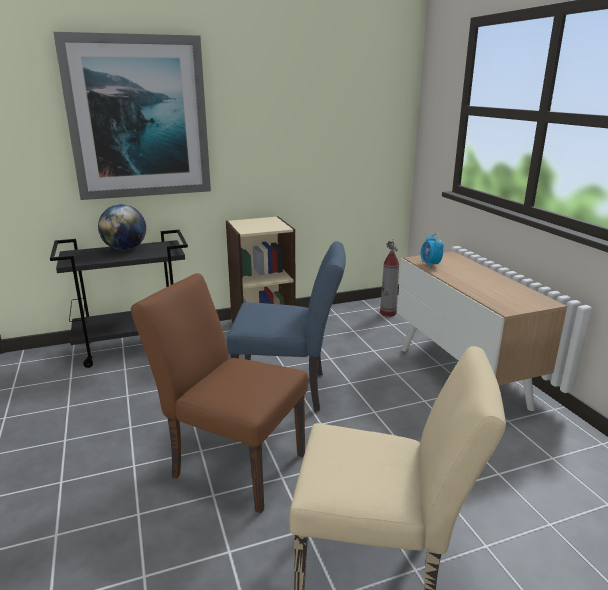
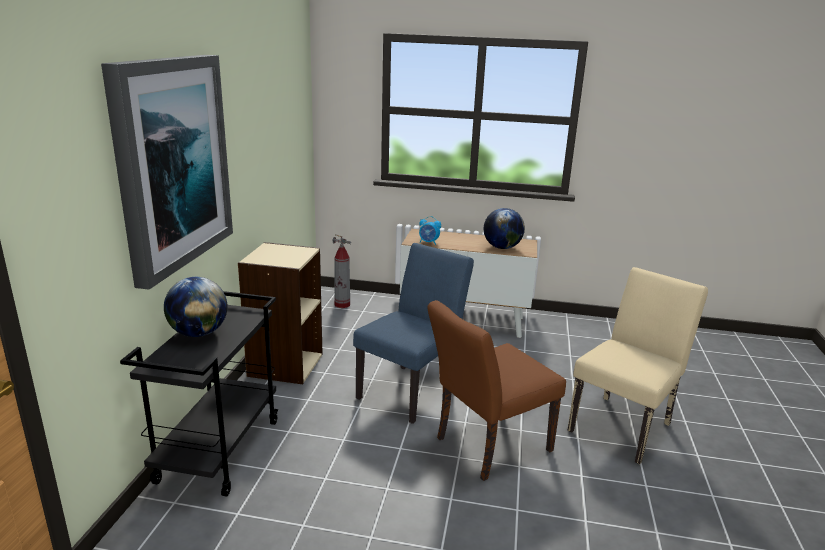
camera: 60 degrees left, 0 degrees up
(492, 294) = (502, 247): none -> globe

